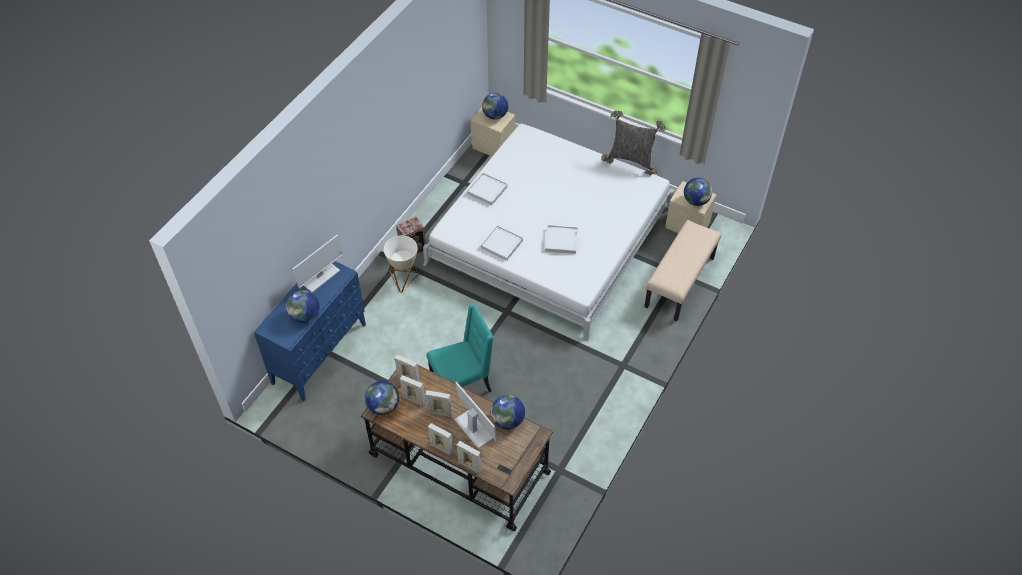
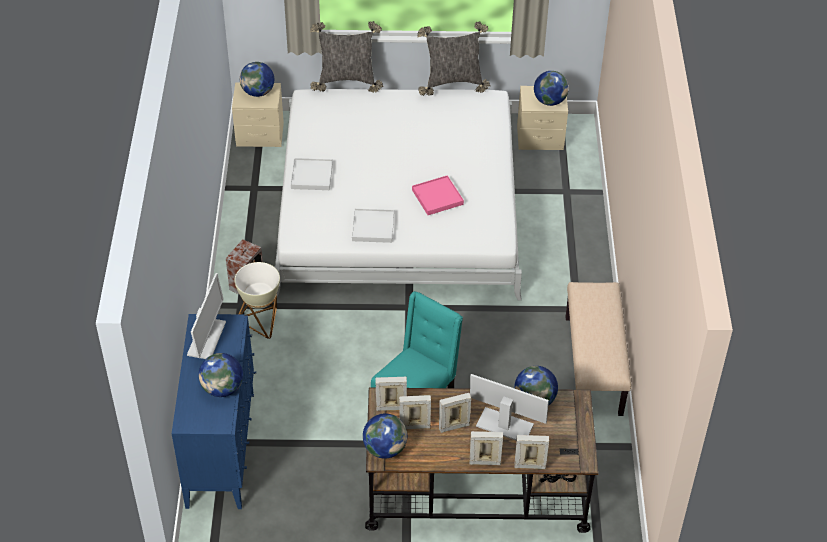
camera: 30 degrees left, 5 degrees down
(558, 133) = (347, 84): none -> pillow
(561, 241) = (437, 197): white tray -> pink tray
(680, 283) = (575, 200): beige bench -> beige bench (594, 366)

